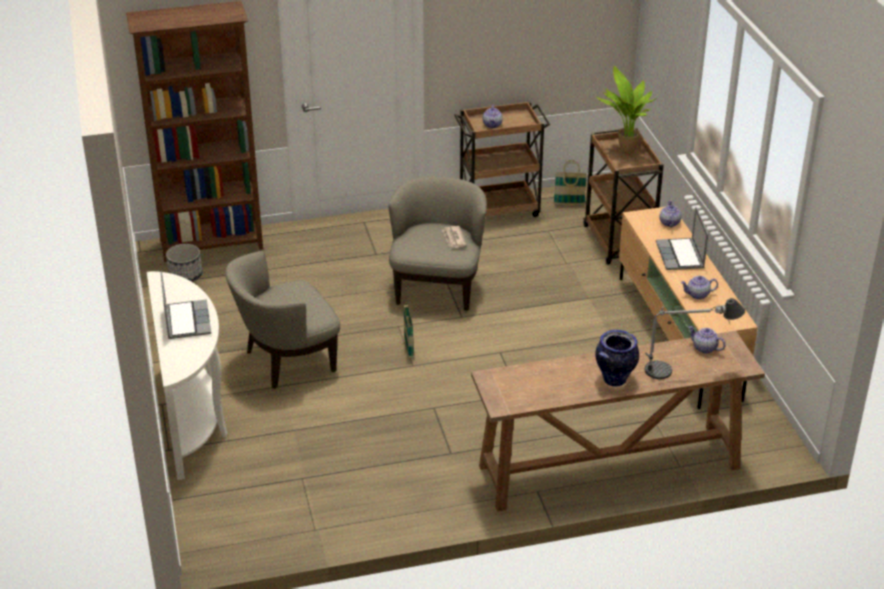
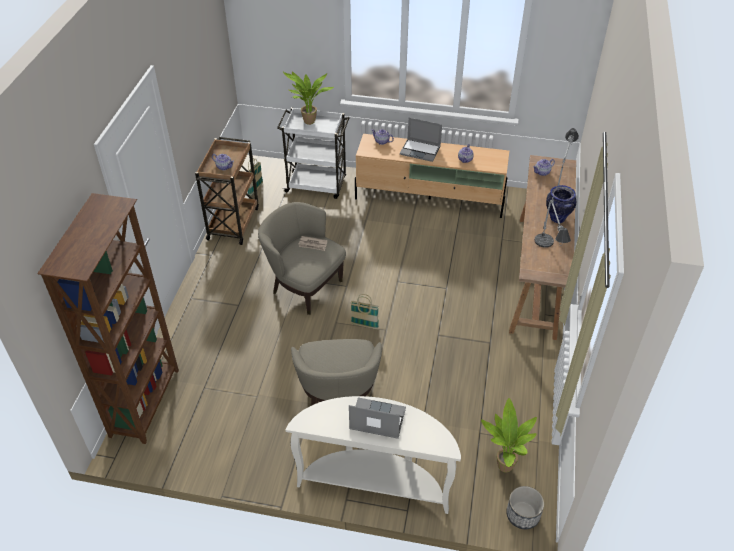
camera: 65 degrees left, 10 degrees up
(185, 276) = (177, 434): planter -> planter (523, 515)
(263, 507) = (502, 466): none -> potted plant
(533, 385) = (548, 255): none -> table lamp
(618, 243) = (317, 185): brown cart -> white cart

